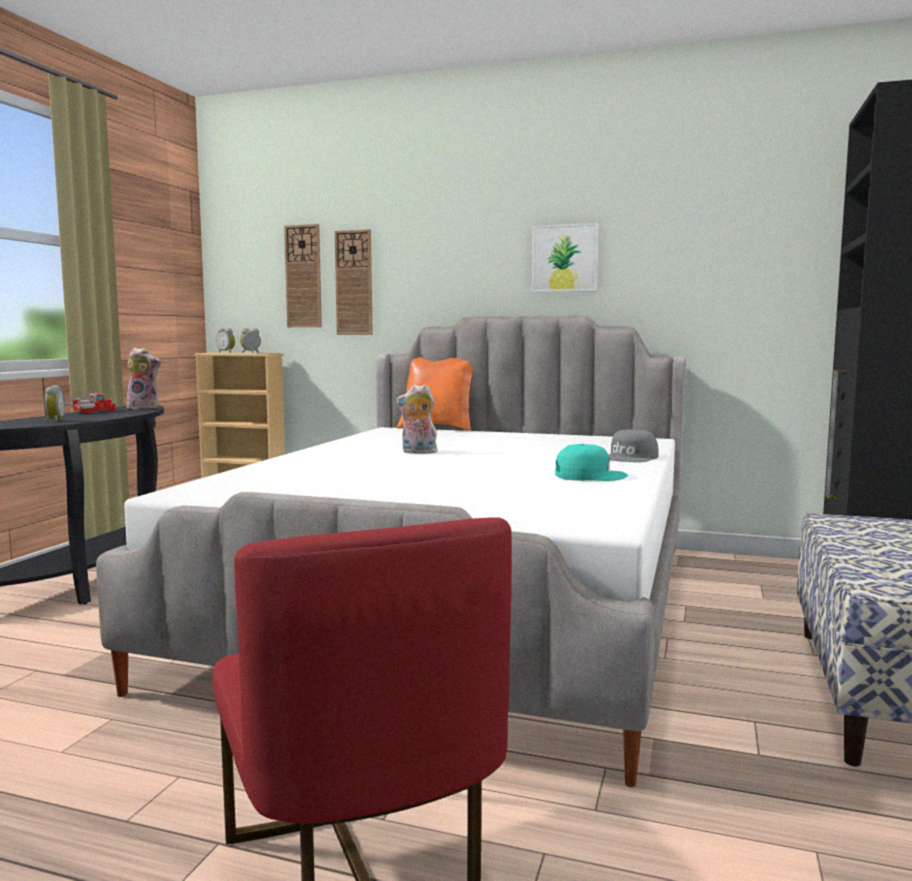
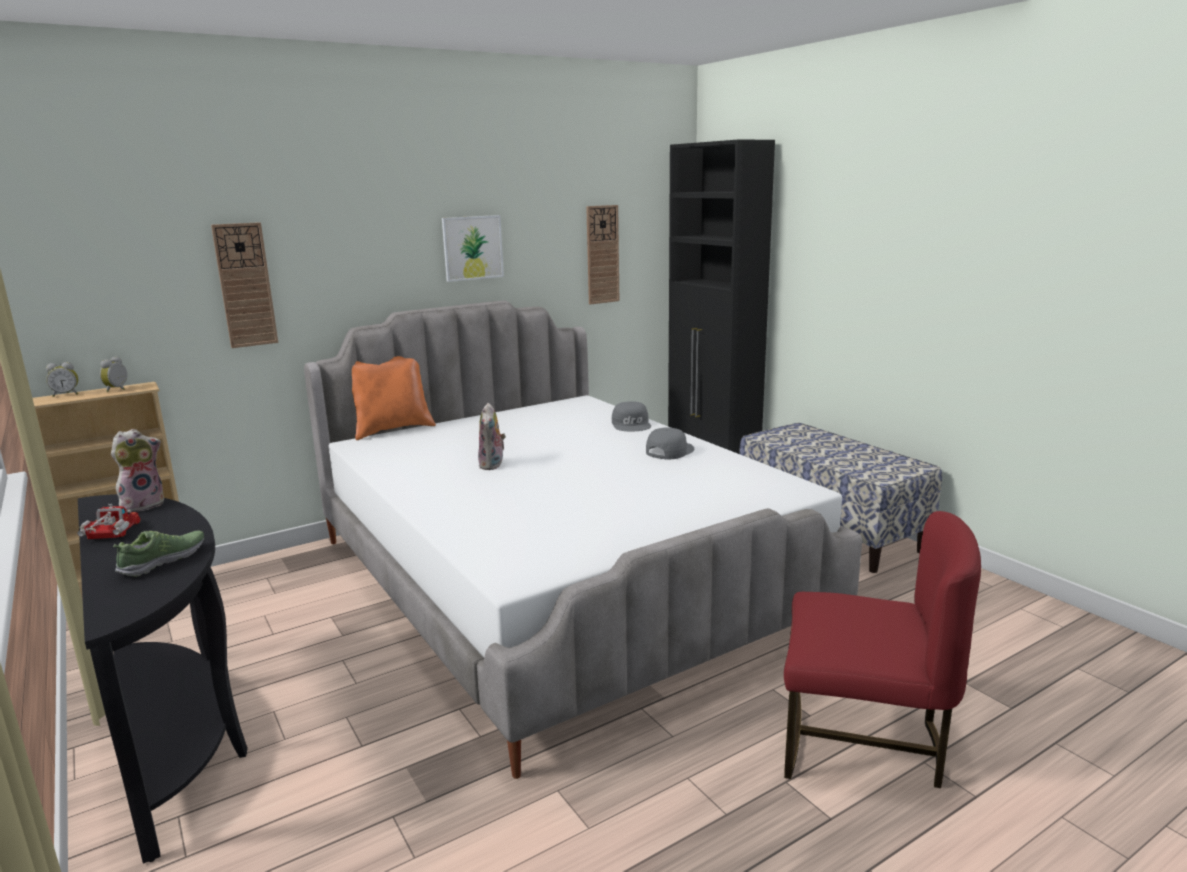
camera: 50 degrees left, 10 degrees up
(54, 421) = (164, 561): alarm clock -> shoe
(303, 276) = (170, 282): wall clock -> wall clock (602, 254)
(418, 452) = (493, 465): plush toy -> plush toy turned 45 degrees counterclockwise
(589, 475) = (669, 451): turquoise cap -> grey cap

